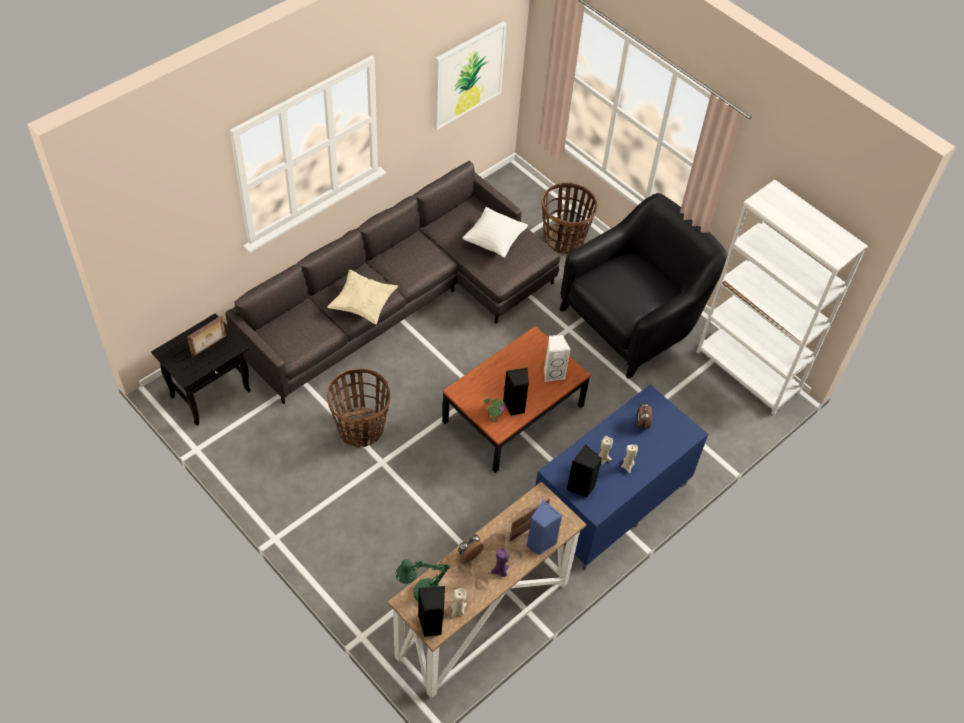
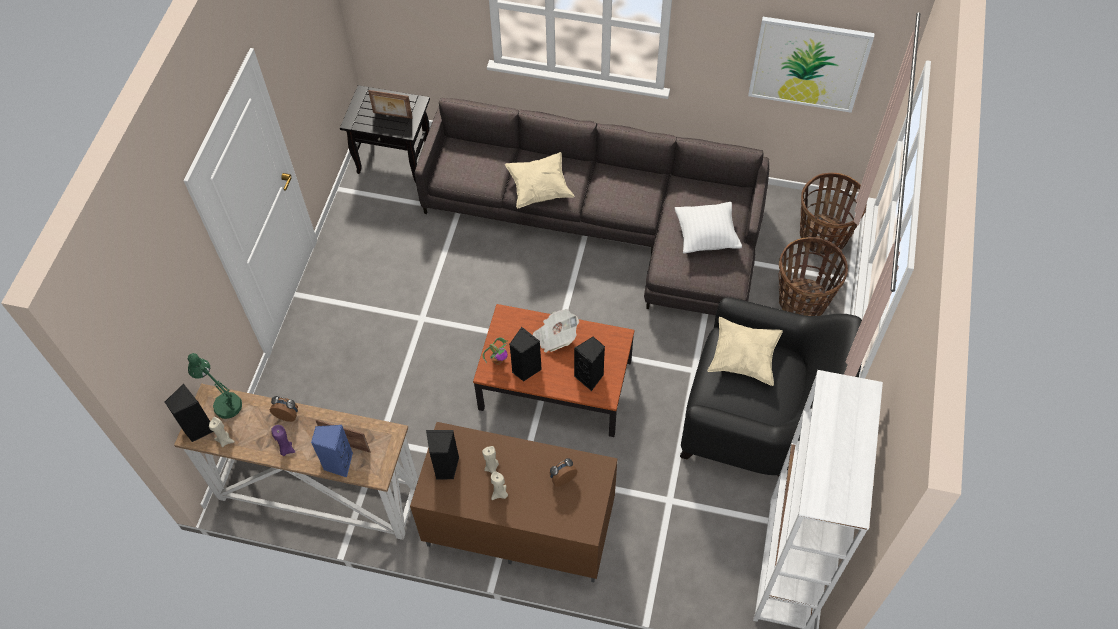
camera: 60 degrees right, 5 degrees up
(361, 428) = (444, 281): basket -> basket (823, 236)
(502, 372) = (555, 337): none -> newspaper
(553, 373) = (590, 377): white speaker -> black speaker
(610, 504) = (518, 526): blue tv stand -> brown tv stand
(614, 280) = (743, 358): none -> beige pillow

